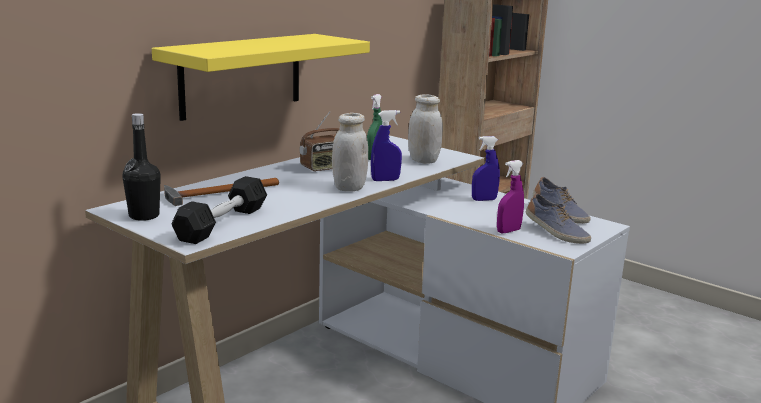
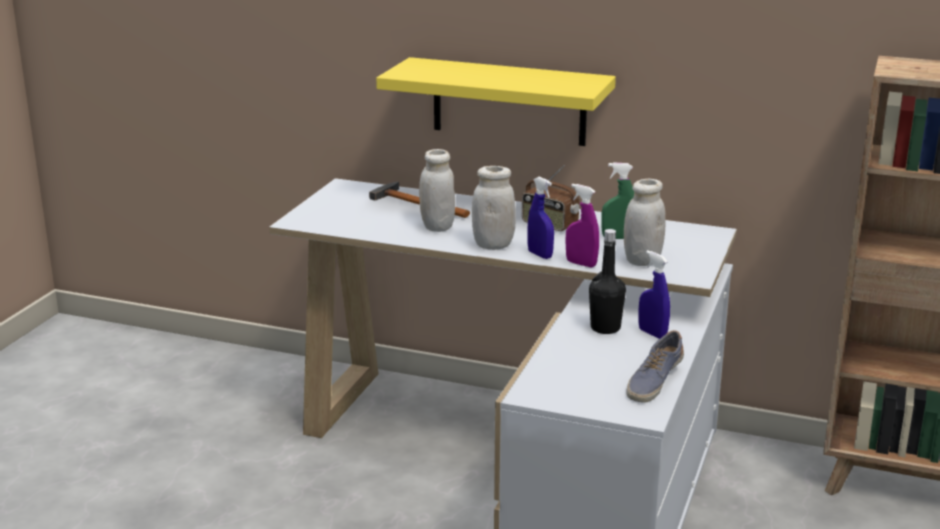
camera: 70 degrees right, 5 degrees up
(144, 216) = (337, 196): black bottle -> black bottle (605, 328)
(222, 223) = (343, 222): black dumbbell -> none
(284, 196) = (437, 227): none -> white jar
(508, 231) = (552, 358): purple spray bottle -> purple spray bottle (581, 264)
(555, 233) = (576, 385): shoe -> none

